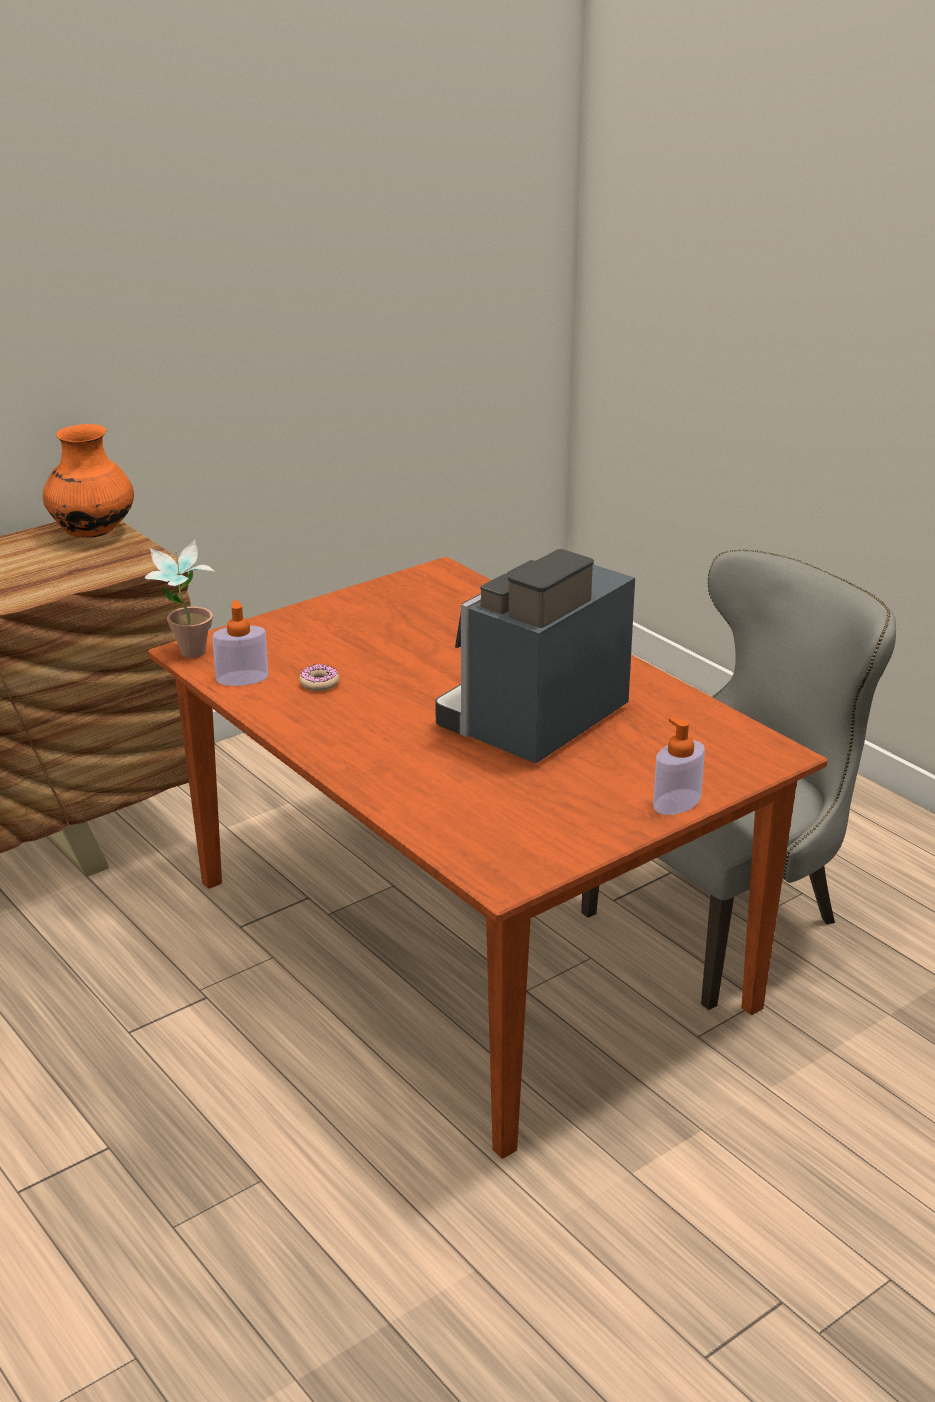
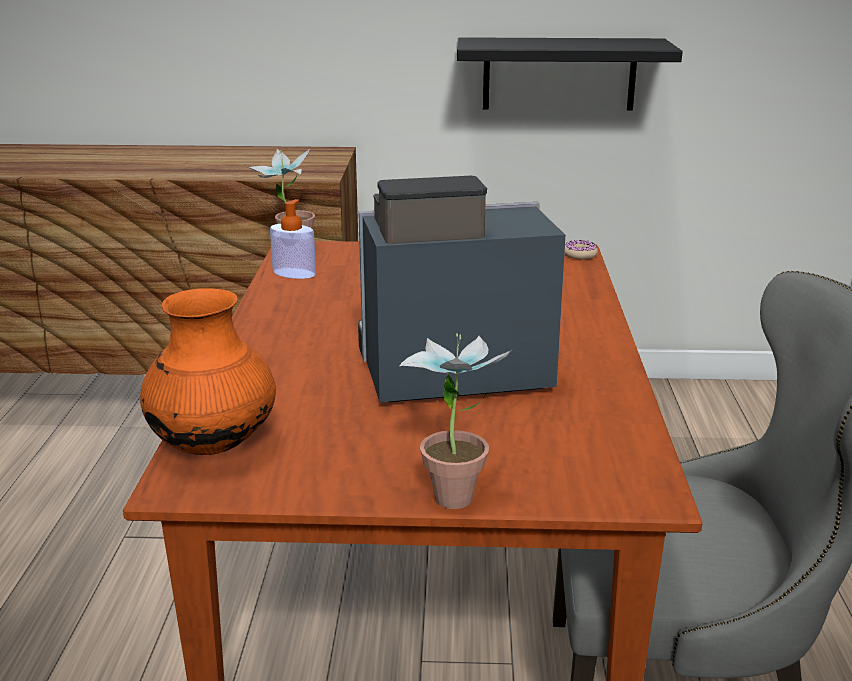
camera: 40 degrees right, 5 degrees down
(92, 533) = (319, 156): orange vase -> orange vase (214, 445)
(302, 376) = (559, 74): none -> black shelf
(319, 683) = (338, 292): donut -> donut (580, 255)
(676, 802) = (455, 490): soap dispenser -> potted plant

